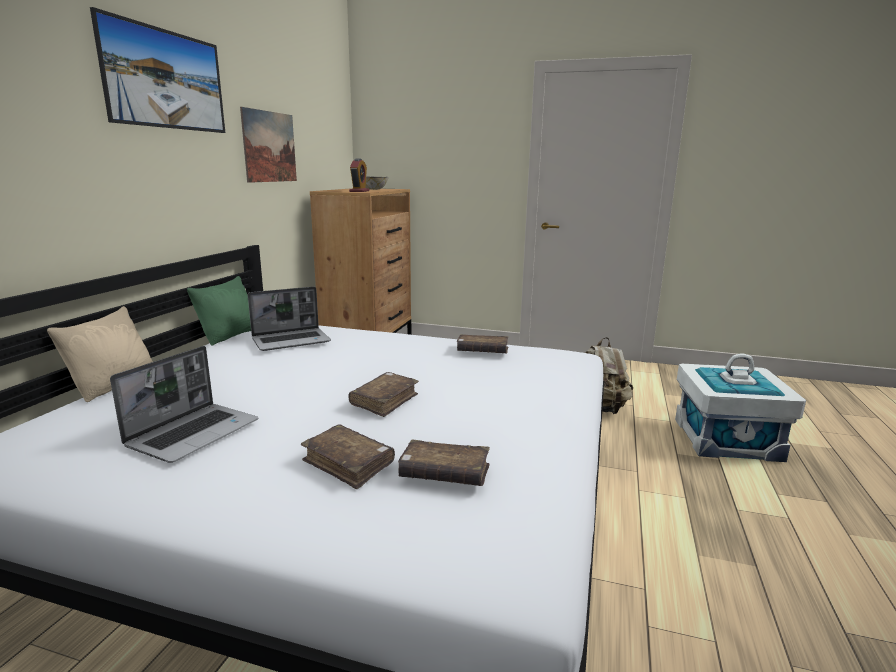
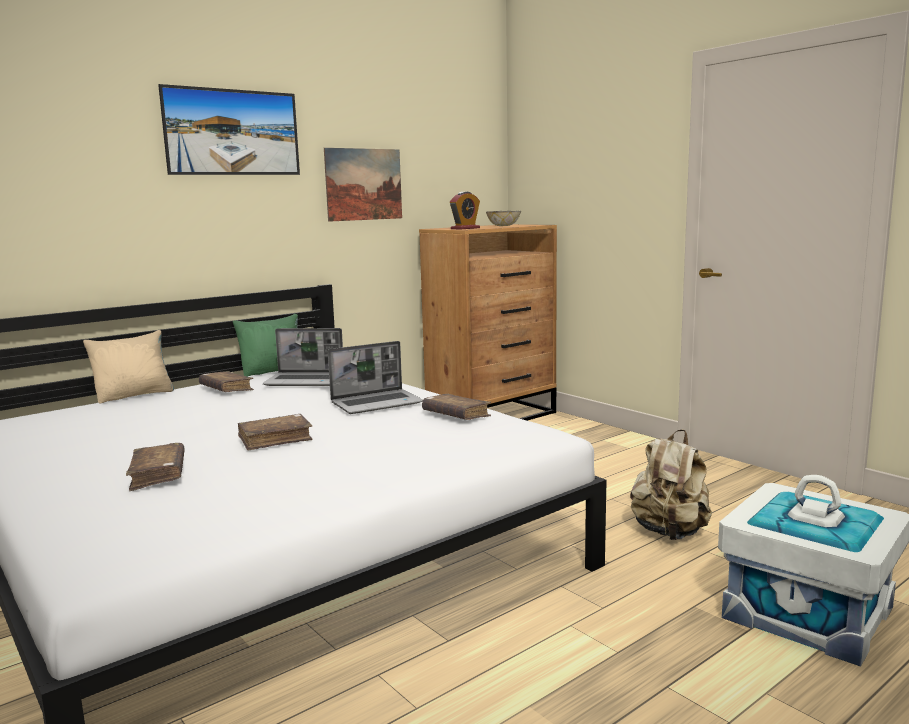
camera: 35 degrees right, 5 degrees down
(194, 433) = (115, 434): laptop -> laptop (377, 403)
(444, 474) = (200, 498): brown book -> brown book (226, 389)

